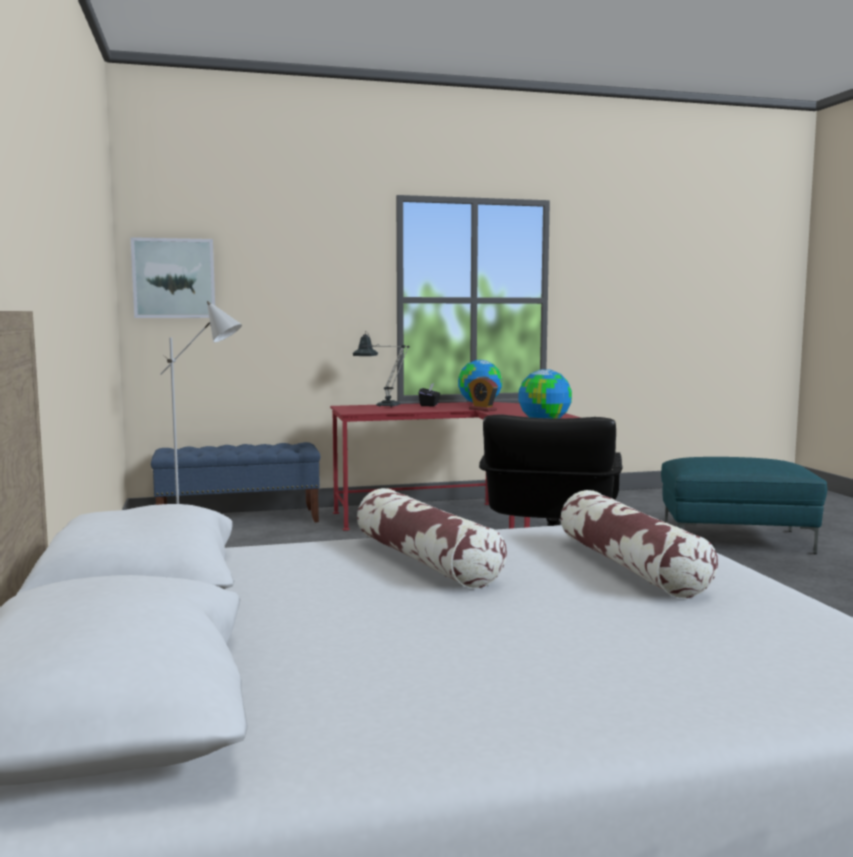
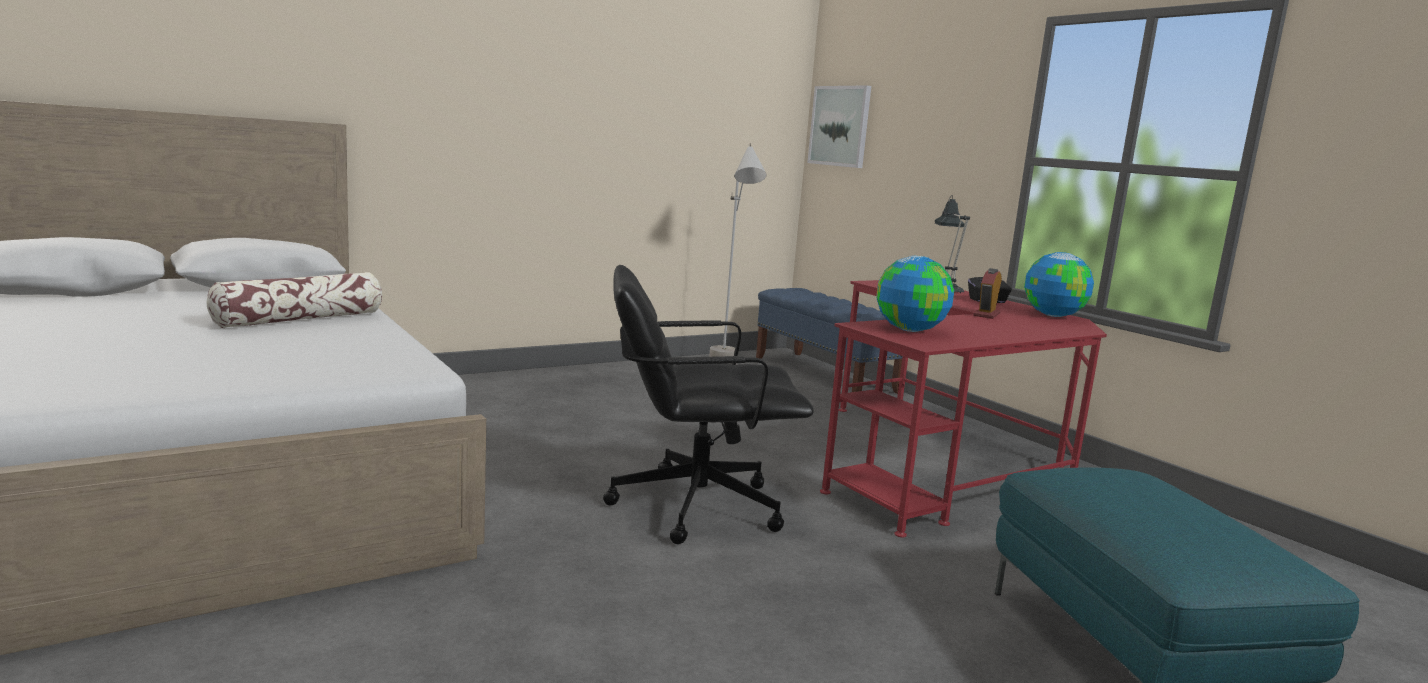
camera: 70 degrees right, 5 degrees up
(629, 566) = (262, 358): pillow -> none

